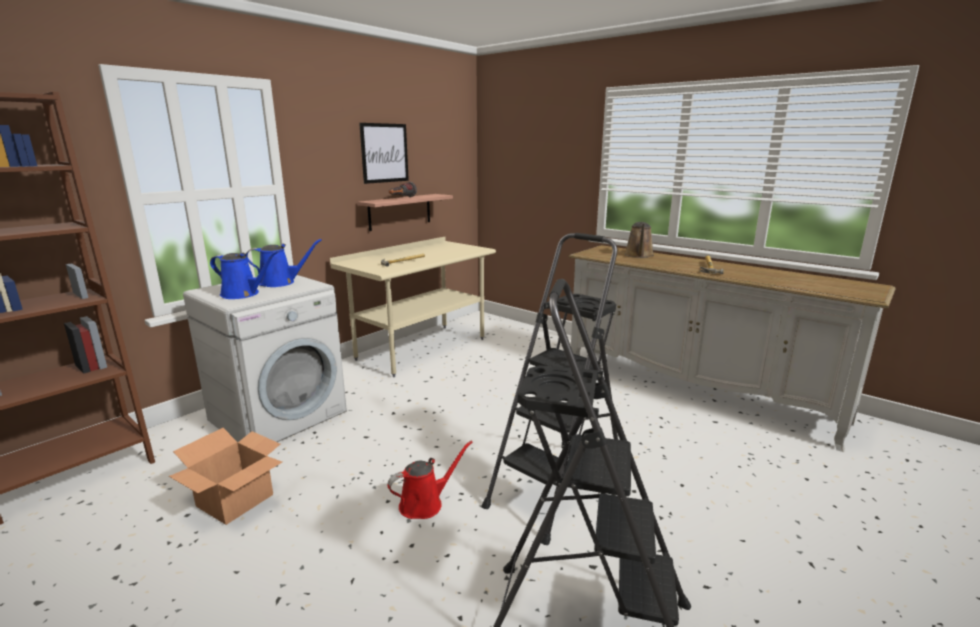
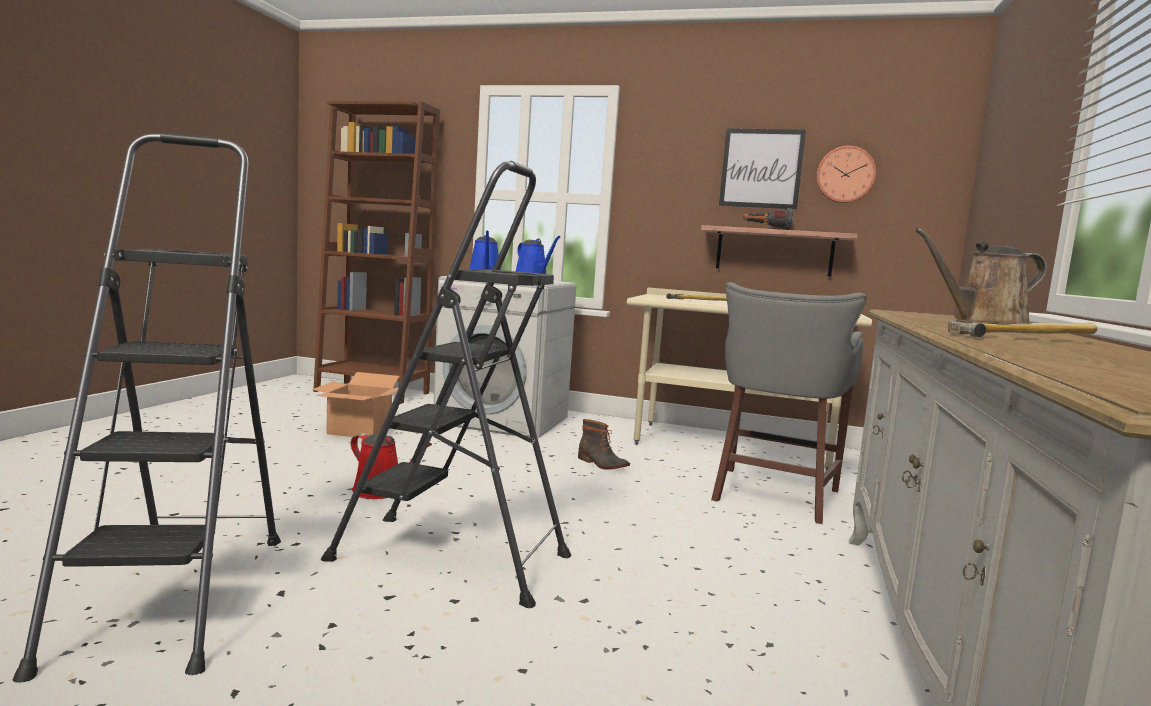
camera: 65 degrees right, 10 degrees down
(425, 398) = (601, 464): none -> boot
(427, 154) = (845, 175): none -> wall clock
(508, 364) = (773, 496): none -> grey stool

